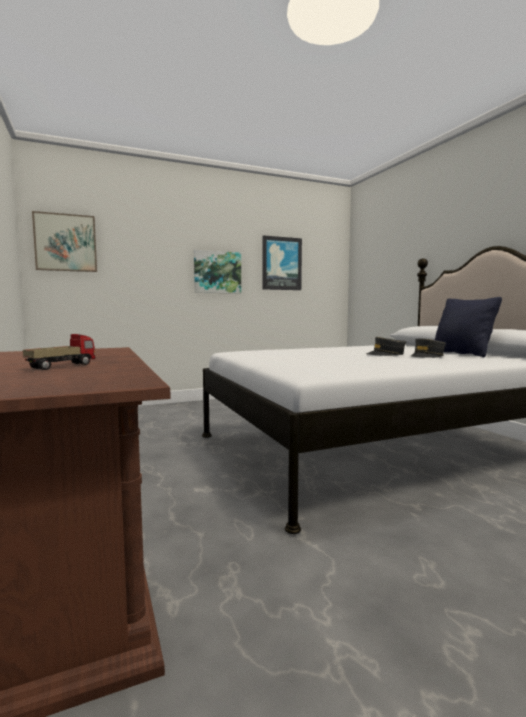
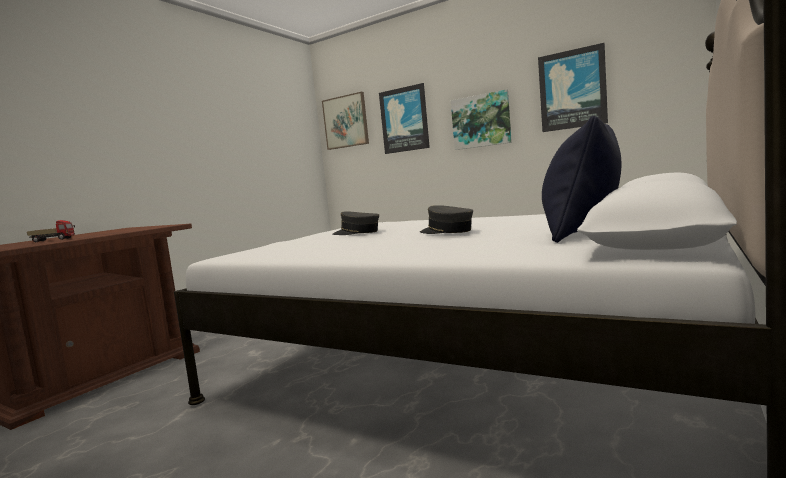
camera: 55 degrees right, 0 degrees up
(143, 256) = (404, 119): none -> picture
(427, 356) = (476, 236): grey cap -> grey cap (356, 233)

